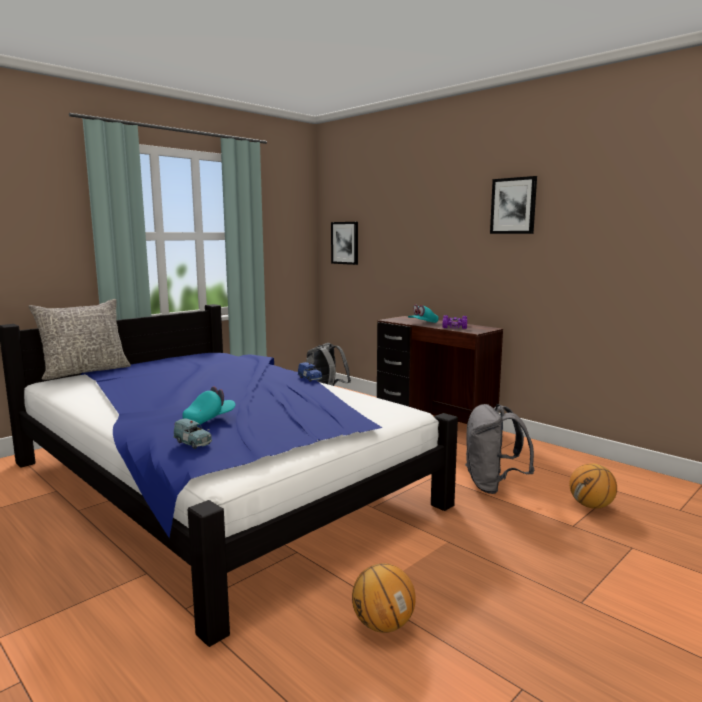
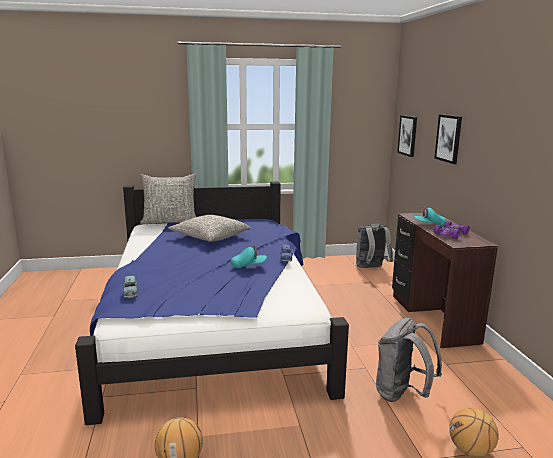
camera: 35 degrees right, 5 degrees up
(178, 376) = (209, 237): none -> grey pillow
(209, 419) = (167, 278): turquoise cap -> turquoise cap (248, 266)
(513, 206) = (522, 119): picture -> picture (449, 138)

